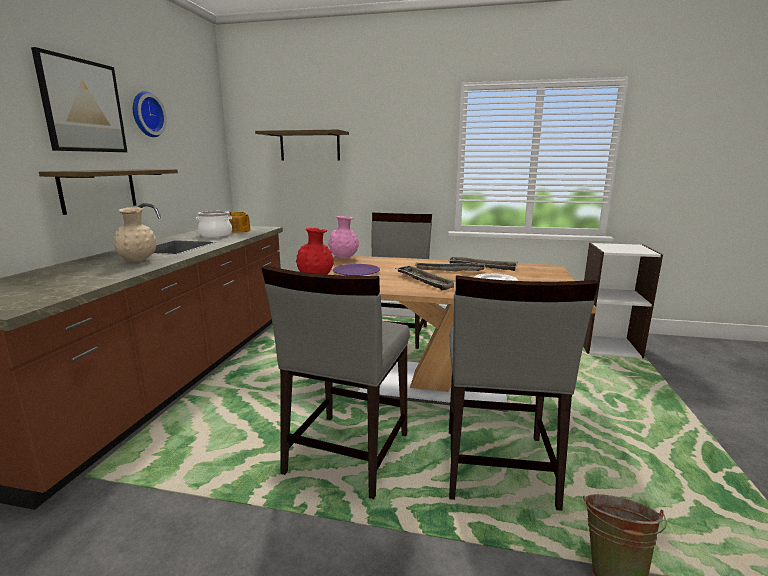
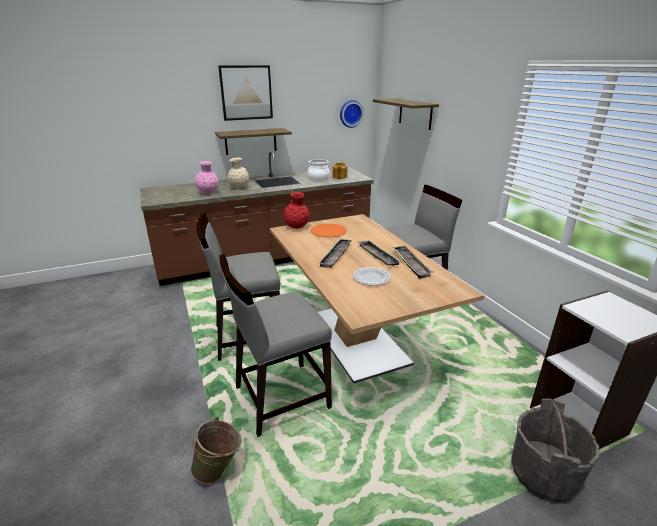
camera: 55 degrees right, 10 degrees up
(146, 114) = (294, 91): wall clock -> wall clock (350, 113)
(344, 258) = (357, 218): pink vase -> pink vase (208, 193)
(356, 271) = (328, 231): purple plate -> orange plate
(658, 378) = (543, 475): none -> grey bucket

